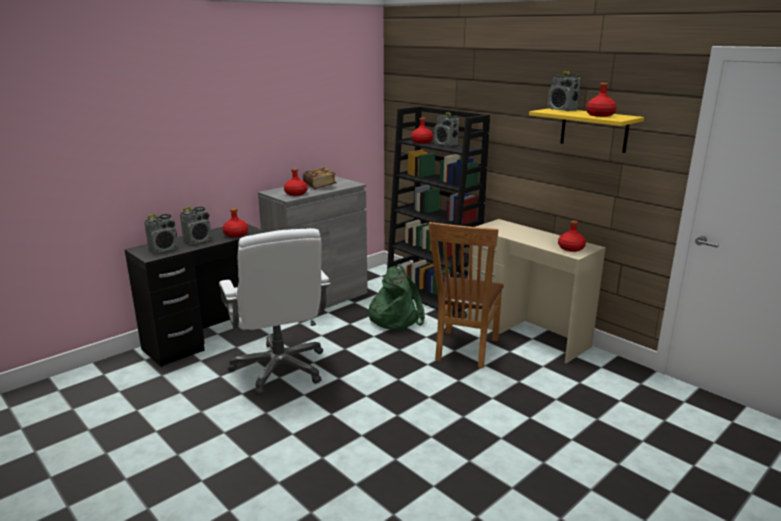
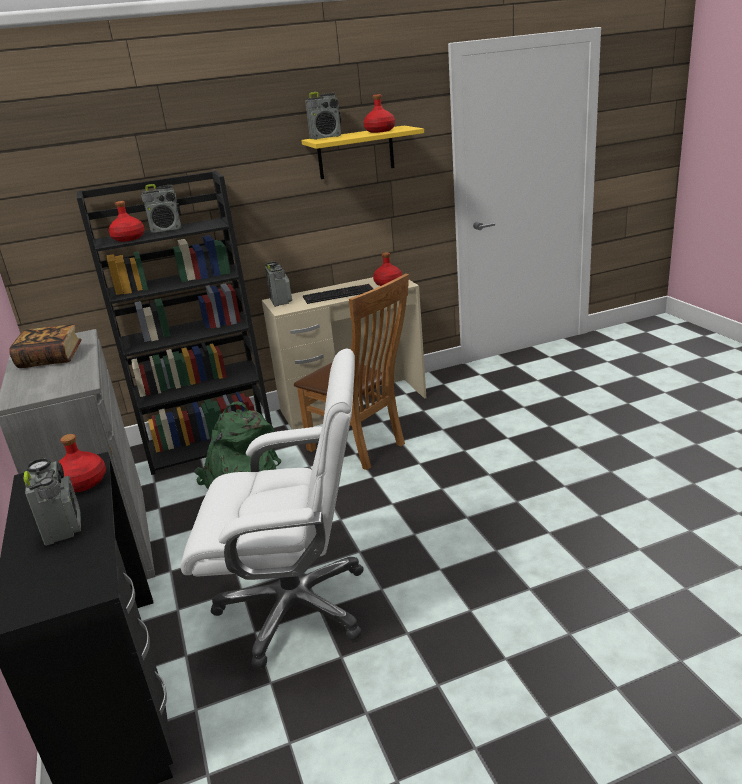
camera: 65 degrees left, 5 degrees up
(164, 249) = (64, 572): radio -> radio (281, 301)
(295, 193) = (66, 378): red bottle -> none
(530, 237) = (339, 294): none -> keyboard

